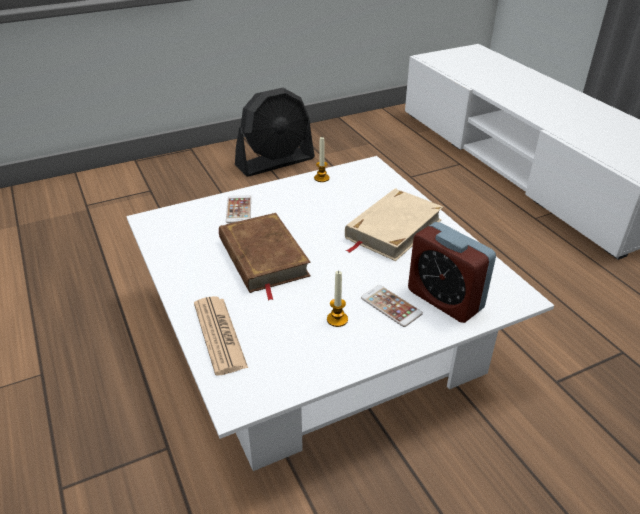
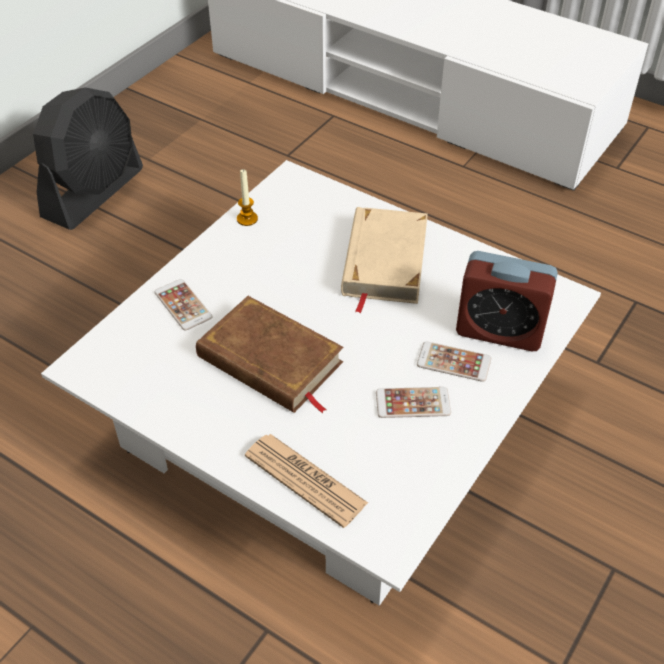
camera: 30 degrees left, 10 degrees up
(337, 319) = (413, 403): candle -> phone

